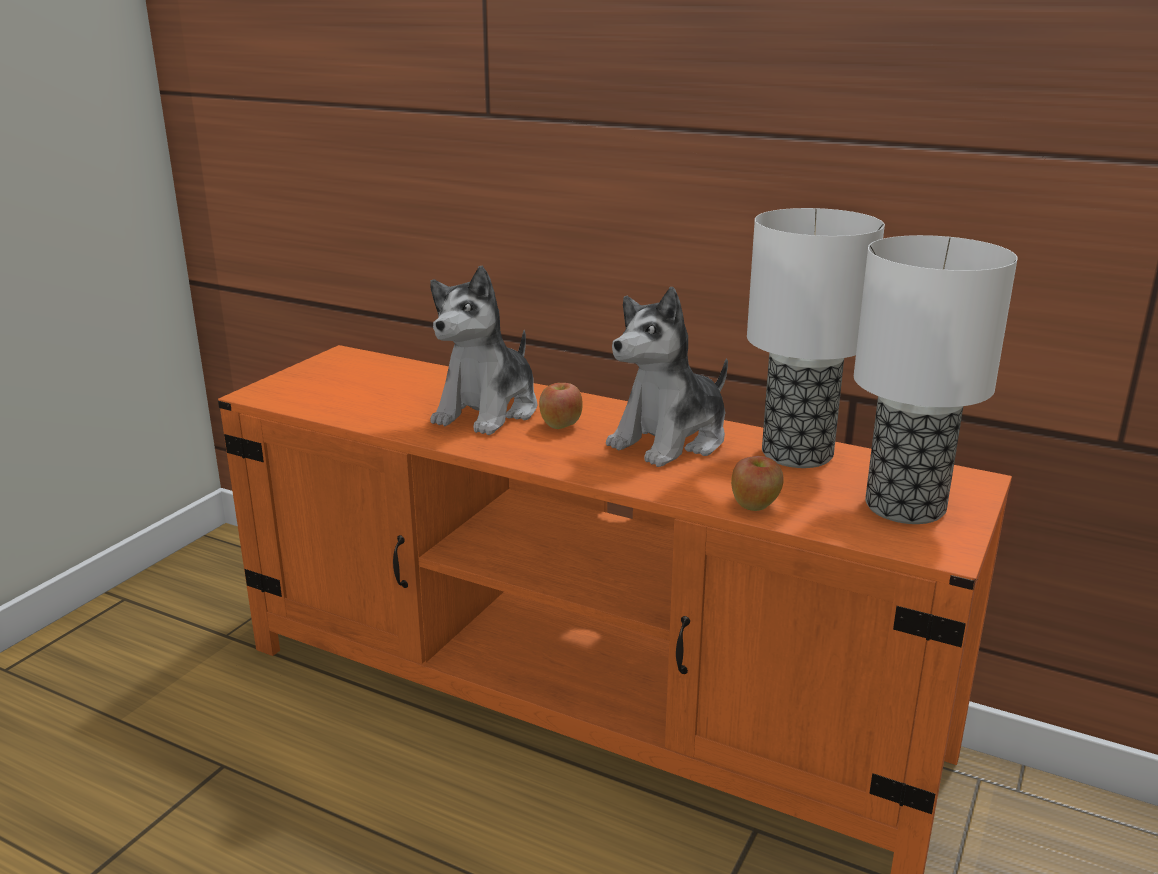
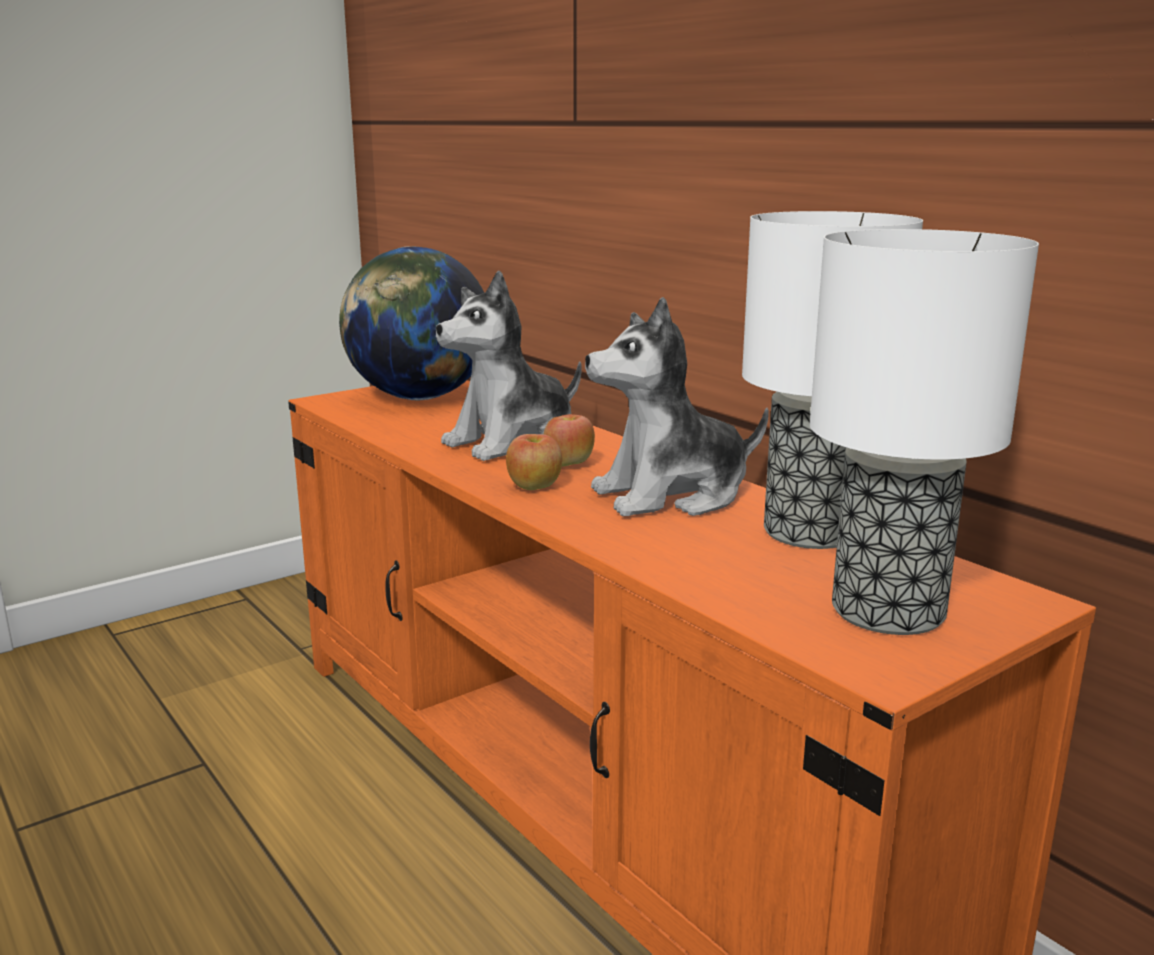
camera: 25 degrees right, 5 degrees down
(346, 377) = (419, 398): none -> globe
(755, 506) = (688, 573): apple -> apple (534, 487)

